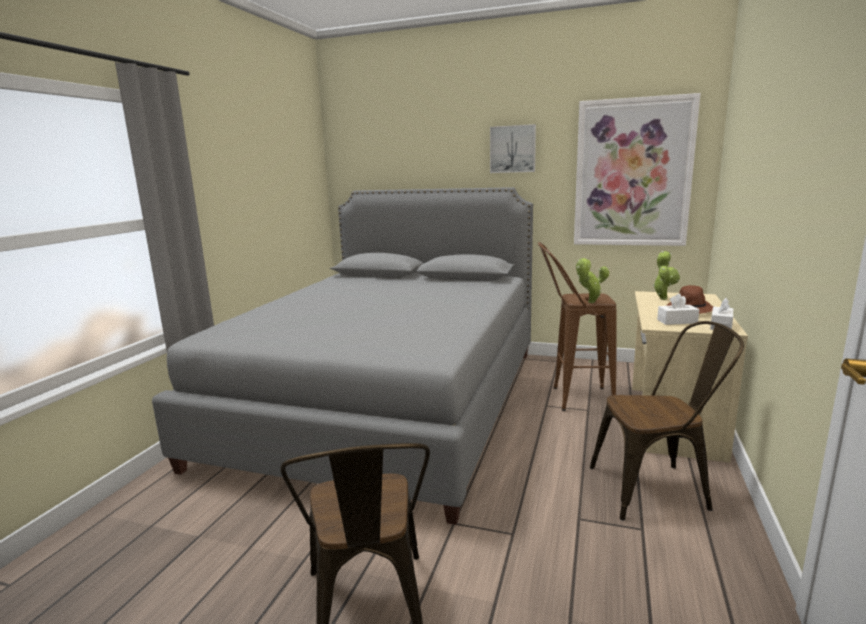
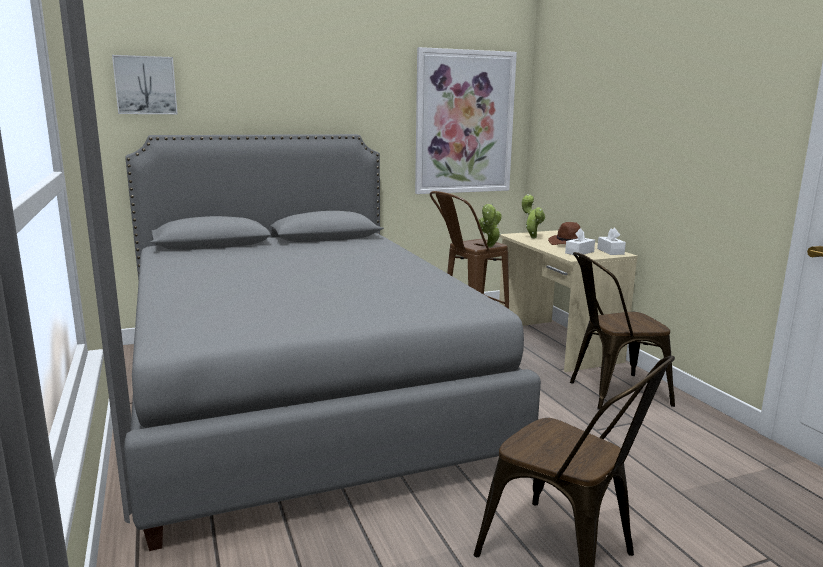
camera: 40 degrees left, 0 degrees up
(513, 149) = (351, 92): picture -> picture (145, 85)
(657, 488) = (611, 393): brown chair -> brown chair turned 150 degrees counterclockwise

